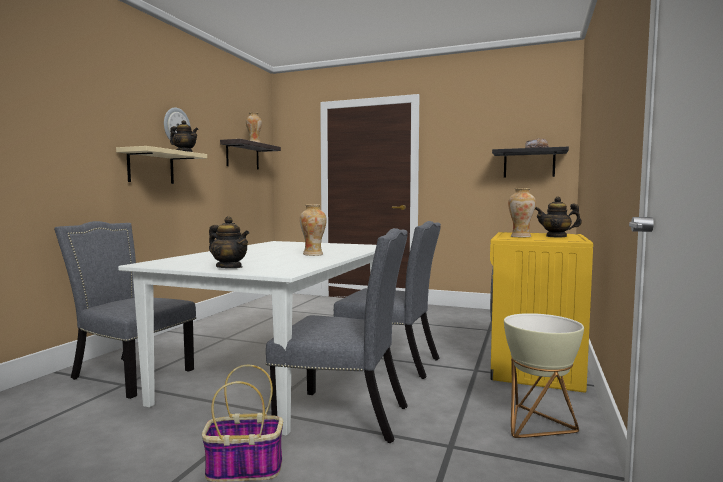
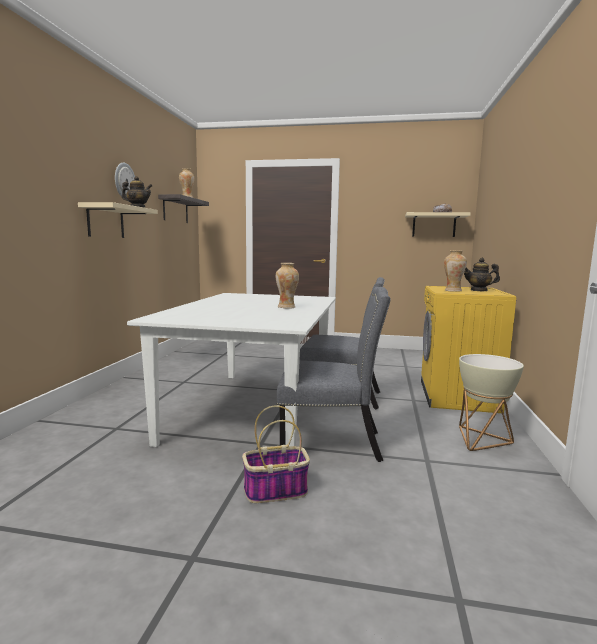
camera: 10 degrees left, 5 degrees up
(132, 376) = (119, 420): grey chair -> none
(229, 267) = (236, 321): teapot -> none
(529, 164) = (434, 225): black shelf -> beige shelf

